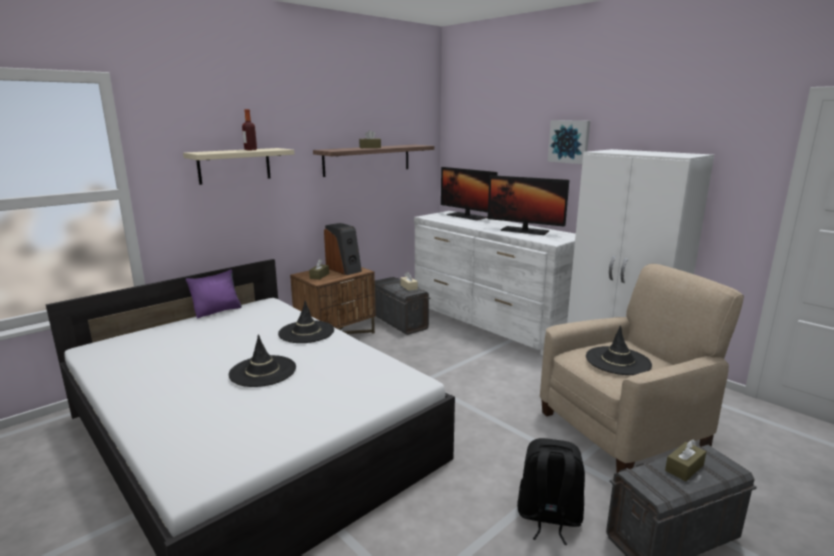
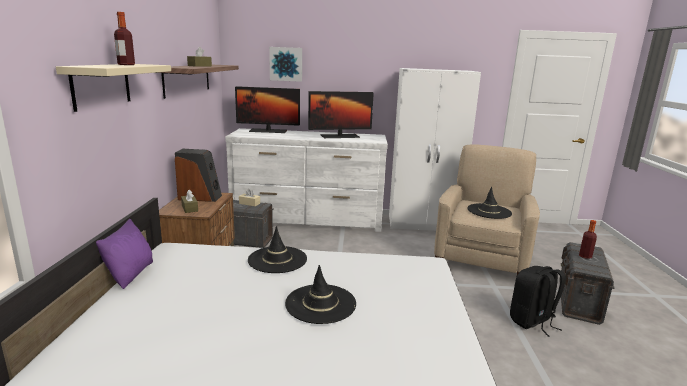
camera: 45 degrees left, 0 degrees up
(569, 141) = (362, 62): picture -> picture (286, 64)
(684, 468) = (585, 256): brown tissue box -> bottle

